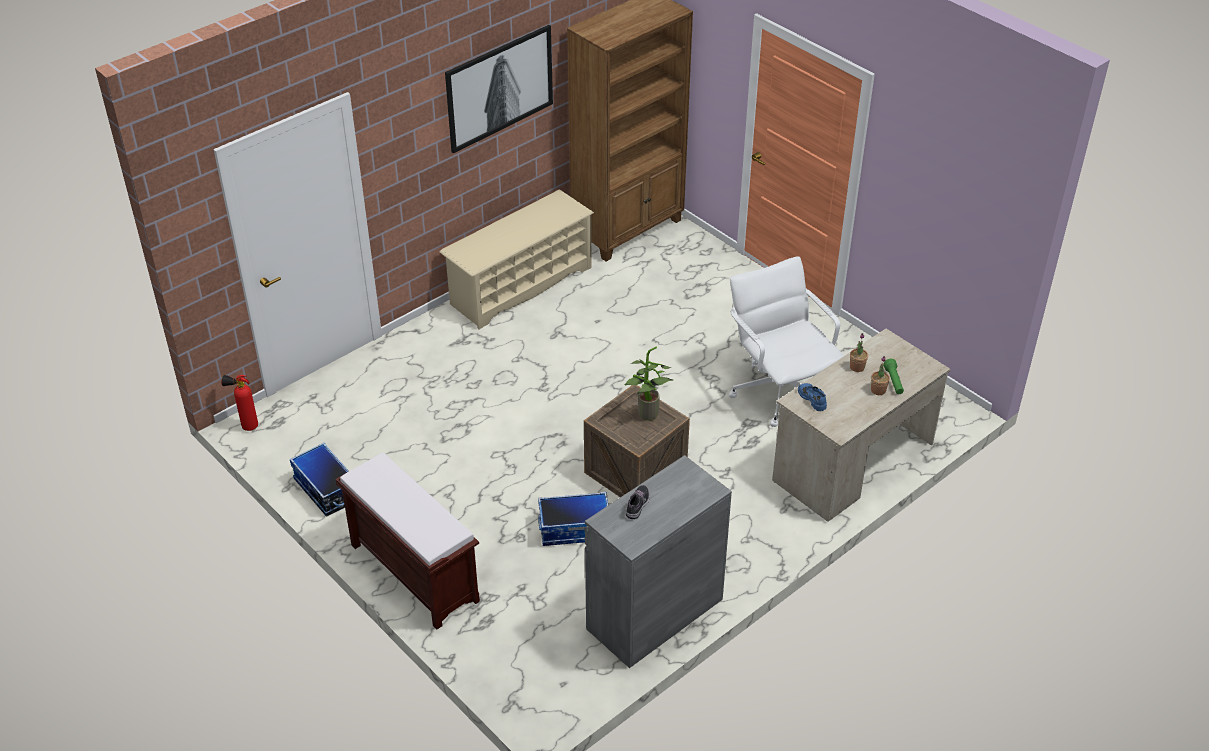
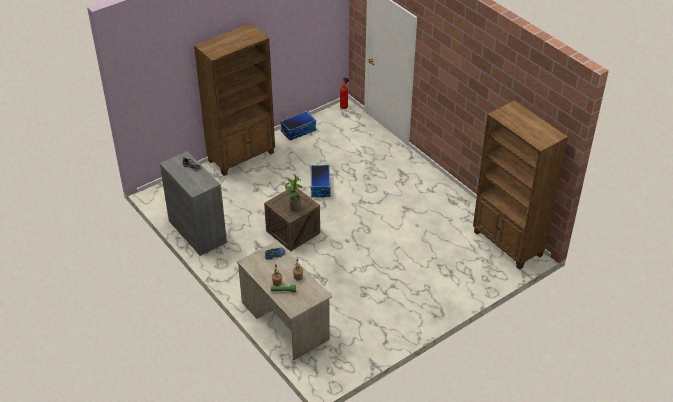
camera: 95 degrees right, 0 degrees up
(412, 572) = (242, 157): brown bench -> brown bookcase
(499, 87) = (478, 92): picture -> none
(520, 286) = (450, 196): beige shoe rack -> none
(575, 529) = (257, 208): storage box -> storage box (320, 186)
(779, 391) = (348, 296): white office chair -> none

